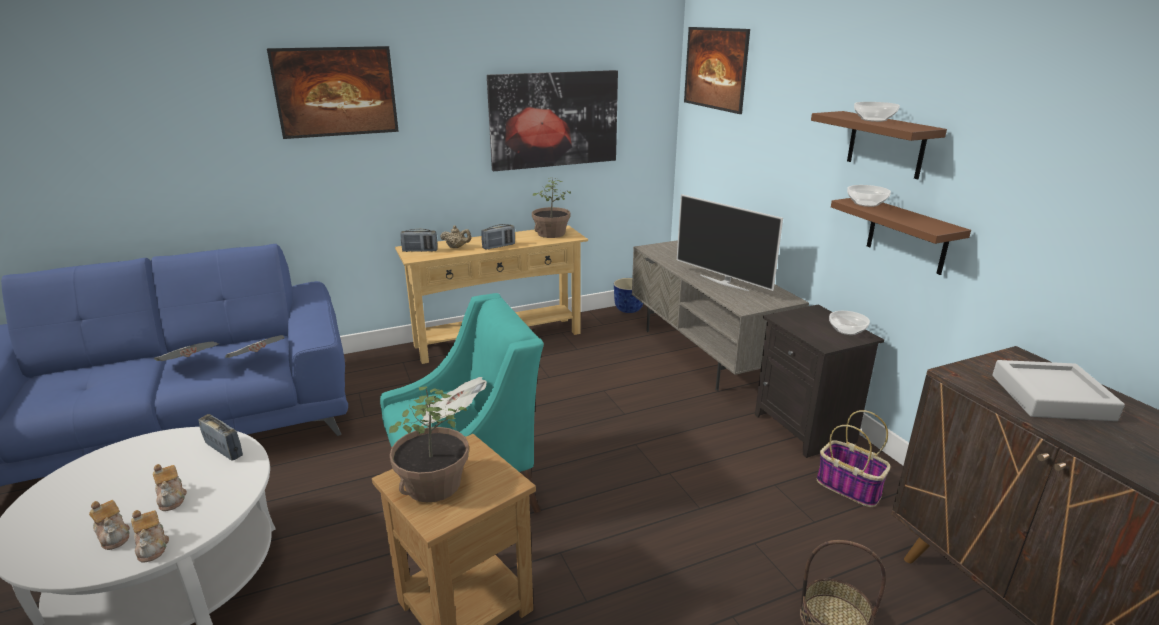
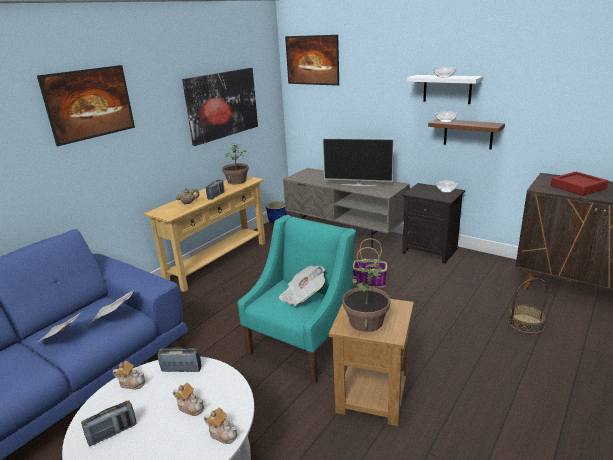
camera: 30 degrees left, 0 degrees up
(114, 536) = (185, 442): teapot -> teapot (132, 383)
(420, 251) = (166, 211): radio -> radio (112, 433)
(850, 488) = (475, 269): basket -> basket (370, 282)
(886, 144) = (447, 89): brown shelf -> white shelf
(1051, 397) = (578, 187): grey tray -> red tray

